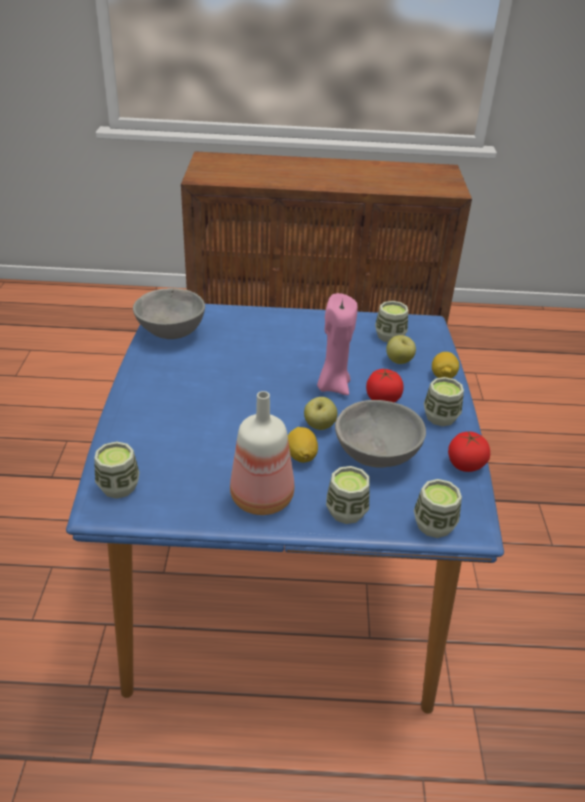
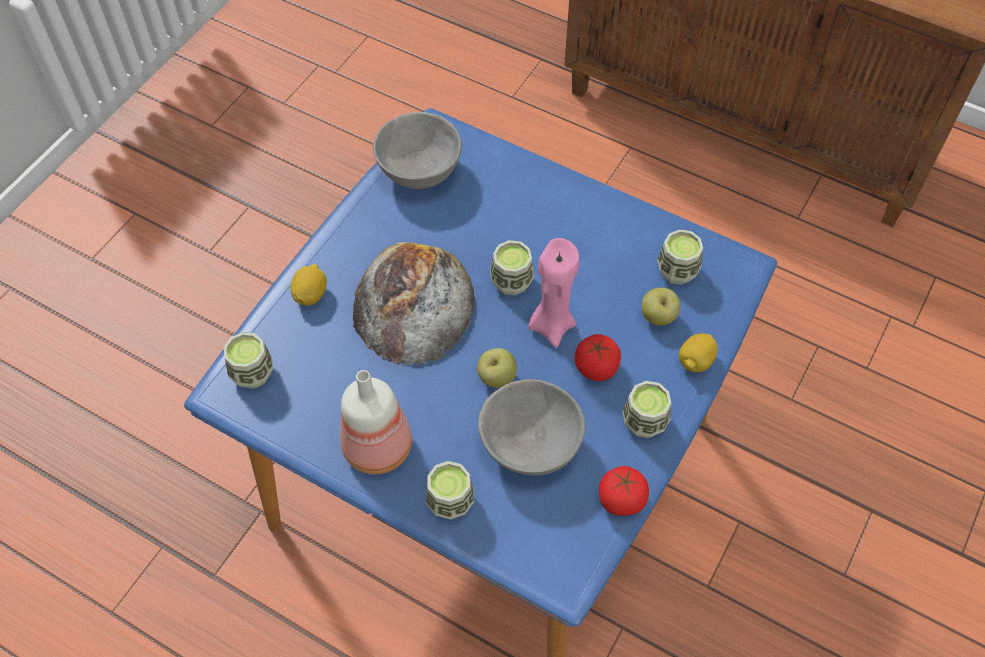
camera: 30 degrees right, 20 degrees up
(222, 403) = (413, 302): none -> bread
(301, 456) = (451, 410): lemon -> lemon (310, 294)
(434, 525) = (527, 559): cup -> cup (511, 281)

